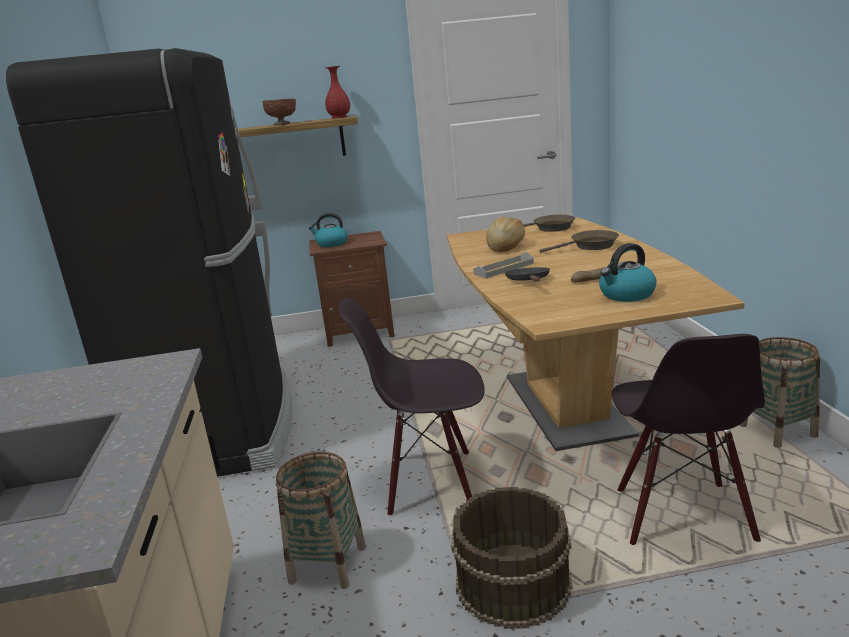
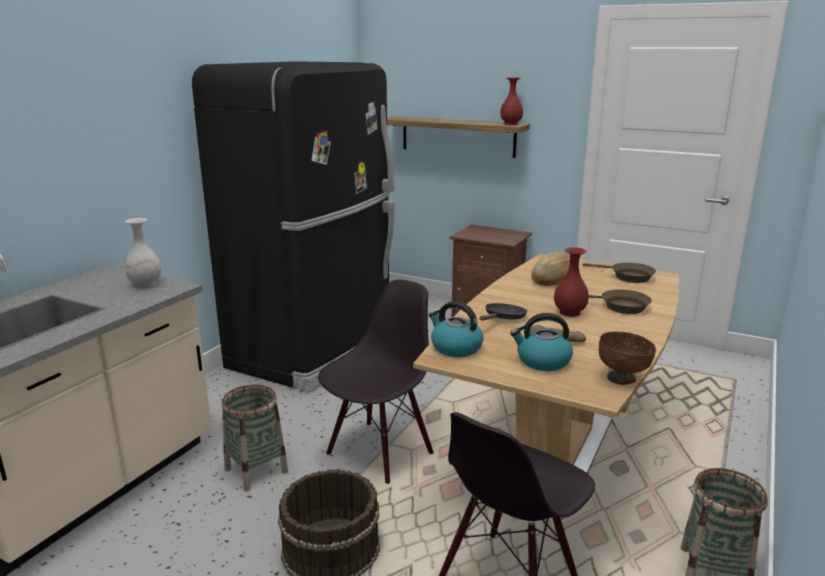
camera: 35 degrees right, 0 degrees up
(114, 373) = (145, 284): none -> white vase
(282, 124) = (460, 122): brown bowl -> brown bowl (622, 378)
(331, 244) = (477, 233): kettle -> kettle (455, 348)
(430, 481) = (379, 452): black chair -> black chair turned 90 degrees clockwise
(504, 269) = (510, 300): grey tray -> none
(567, 261) = (570, 312): none -> red vase

